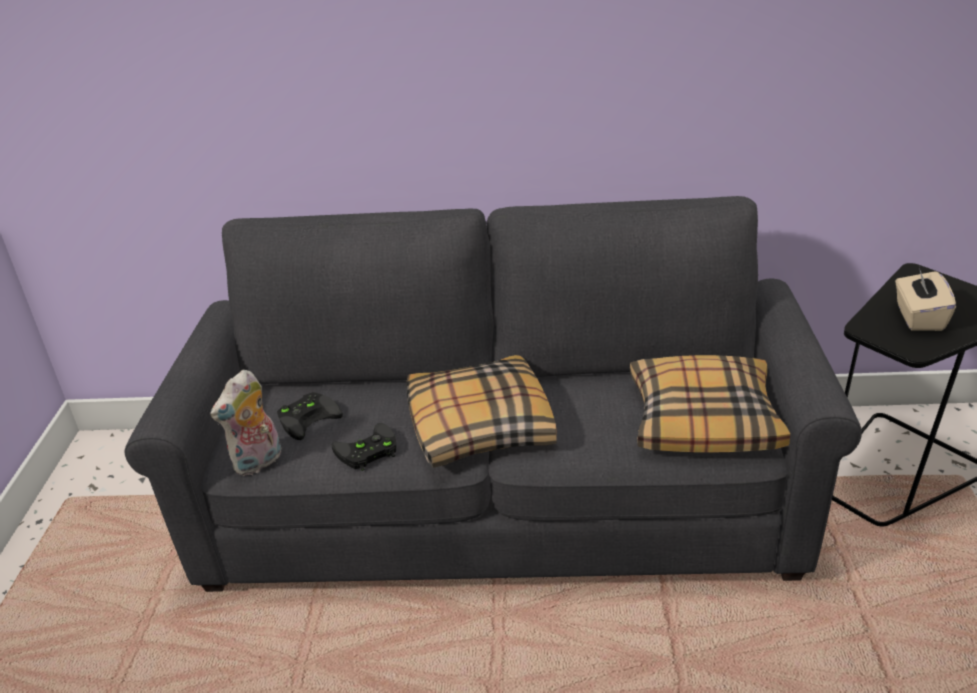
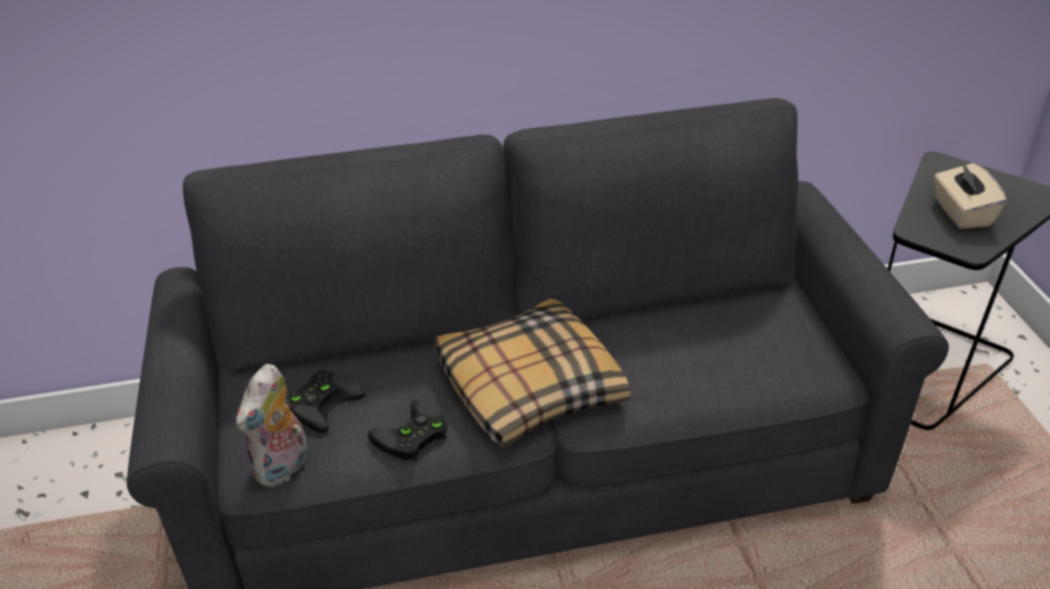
camera: 15 degrees left, 5 degrees up
(703, 419) = (768, 348): pillow -> none

